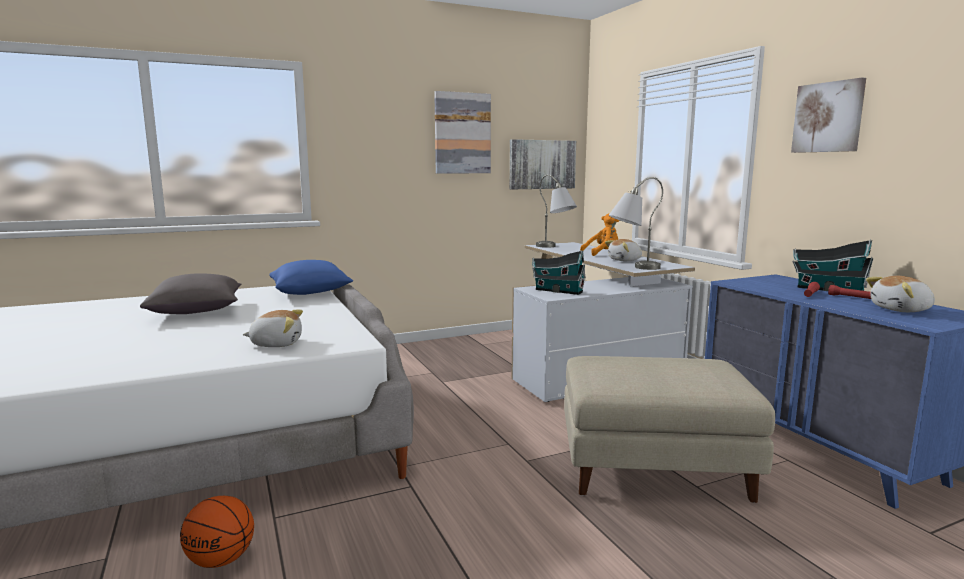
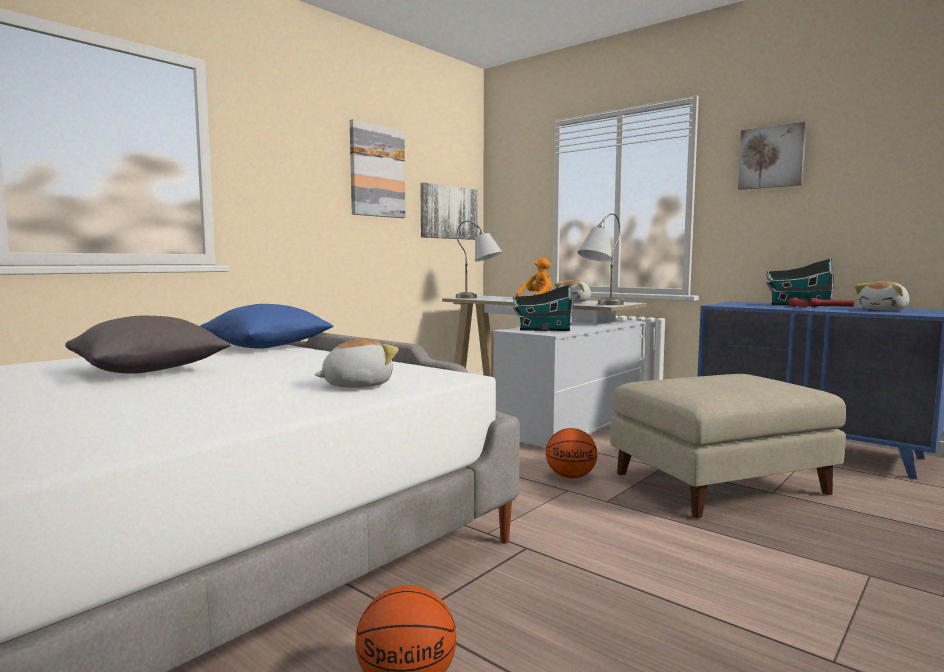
camera: 25 degrees left, 5 degrees down
(527, 432) = (571, 477): none -> basketball

